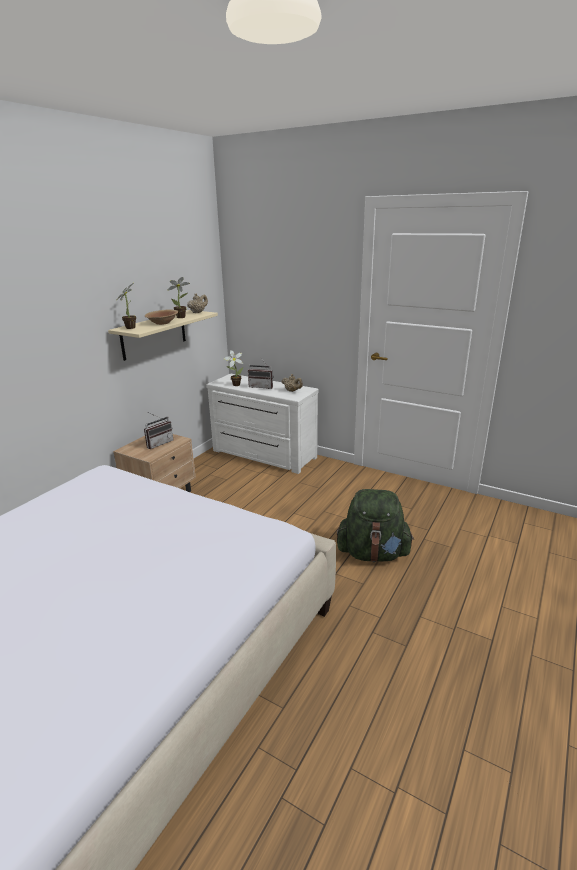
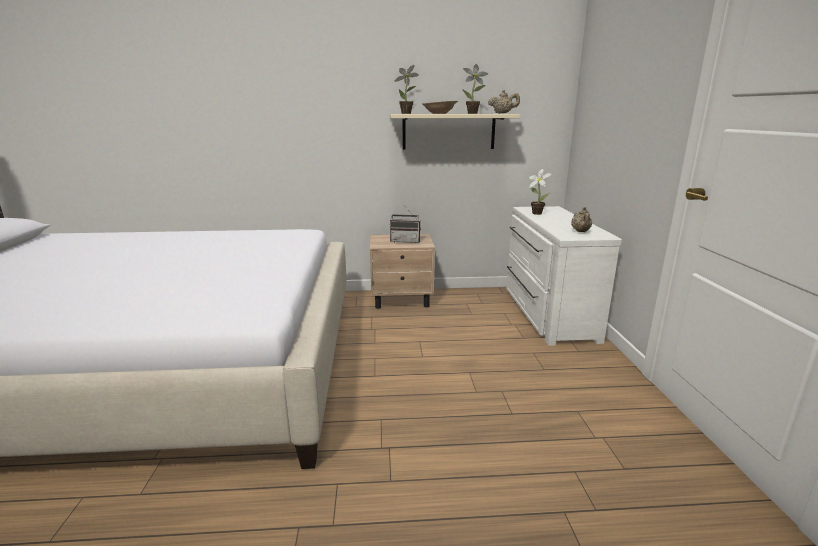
camera: 55 degrees right, 5 degrees down
(262, 386) = (558, 221): radio -> none
(373, 553) = (463, 466): green backpack -> none

